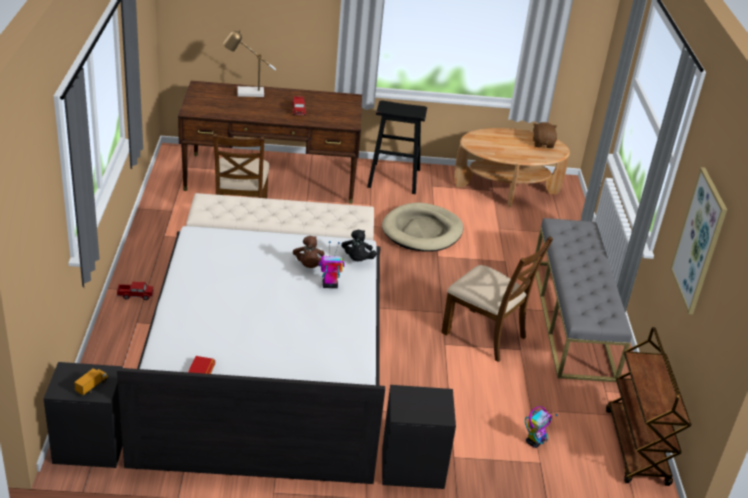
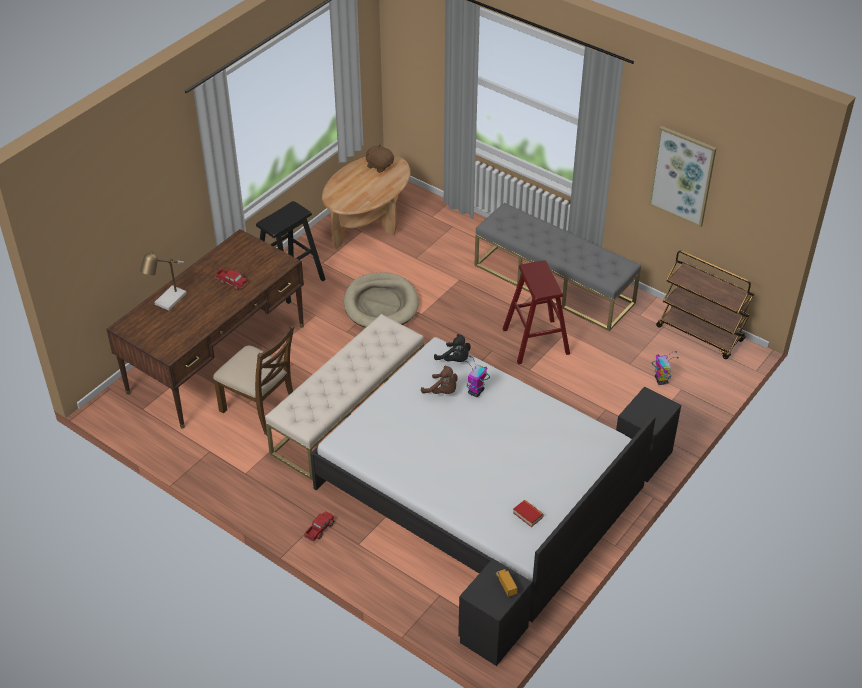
camera: 50 degrees left, 10 degrees up
(485, 335) = (536, 341): brown chair -> red stool

